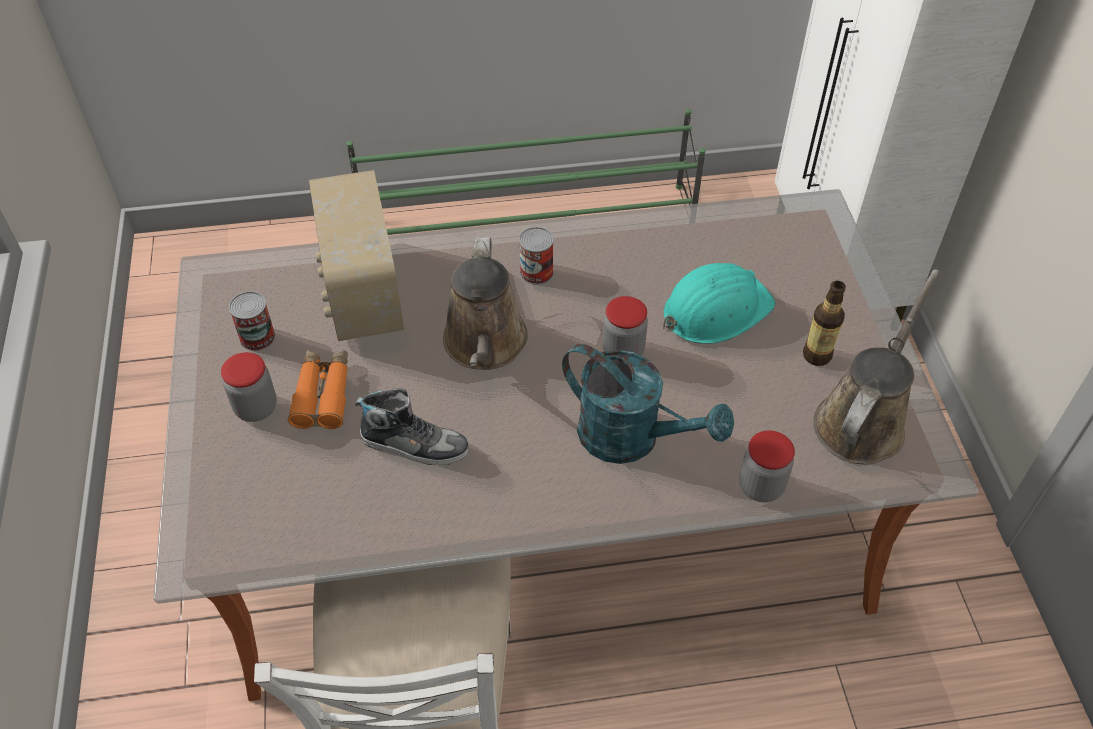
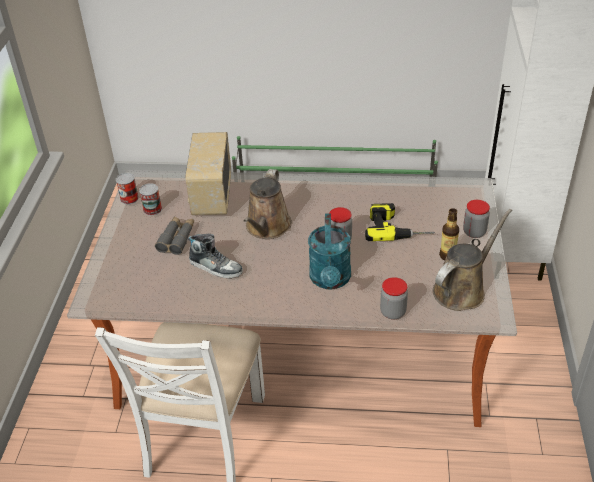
camera: 15 degrees right, 10 degrees down
(256, 408) = (142, 240): jar -> jar (474, 232)
(323, 394) = (177, 239): orange binoculars -> grey binoculars
(536, 272) = (306, 198): can -> can (129, 198)
(632, 438) = (330, 280): turquoise watering can -> turquoise watering can turned 45 degrees clockwise
(715, 310) = (398, 227): turquoise hard hat -> power drill

